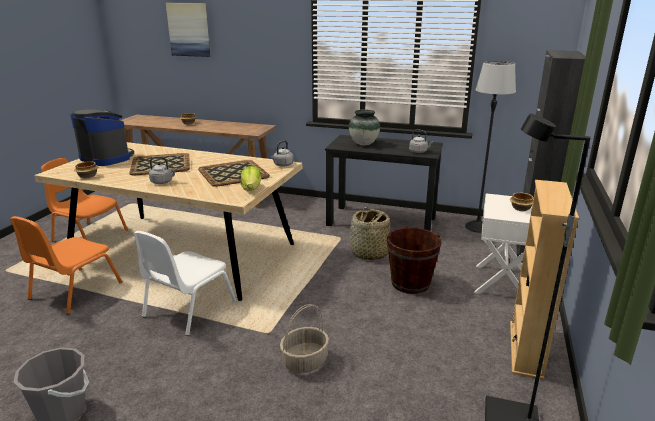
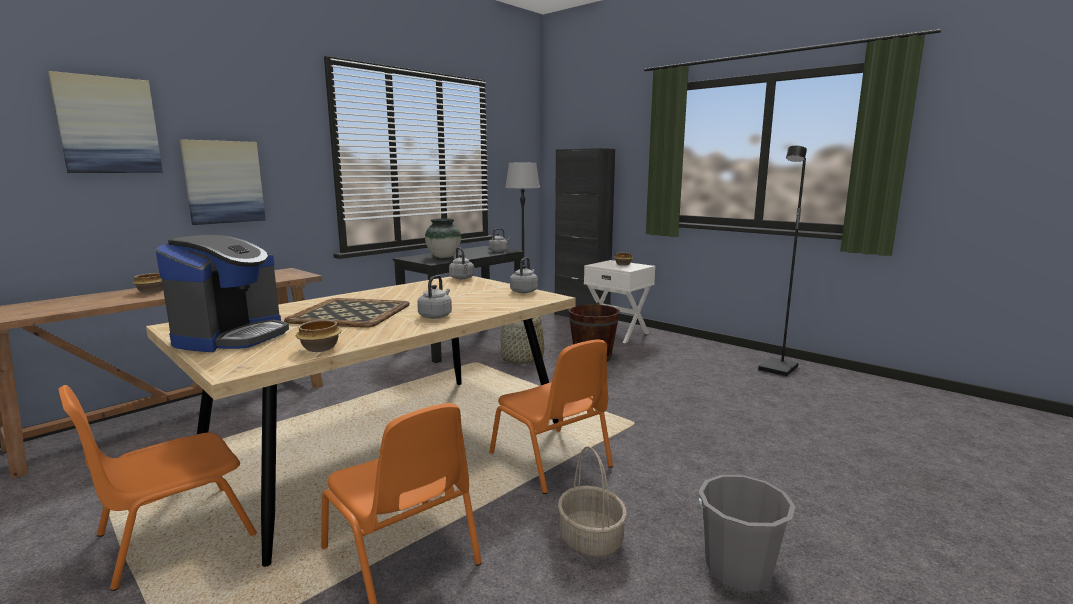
camera: 65 degrees left, 10 degrees down
(106, 158) = (232, 336): coffee machine -> coffee machine turned 135 degrees clockwise
(188, 309) = (551, 461): white chair -> orange chair
(233, 174) = (458, 292): tray -> none
(240, 64) = (224, 182): none -> picture
(251, 189) = (524, 291): lettuce -> grey kettle
(305, 361) = (689, 415): basket -> basket (590, 539)
(526, 349) = (705, 348): beige bookcase -> none

